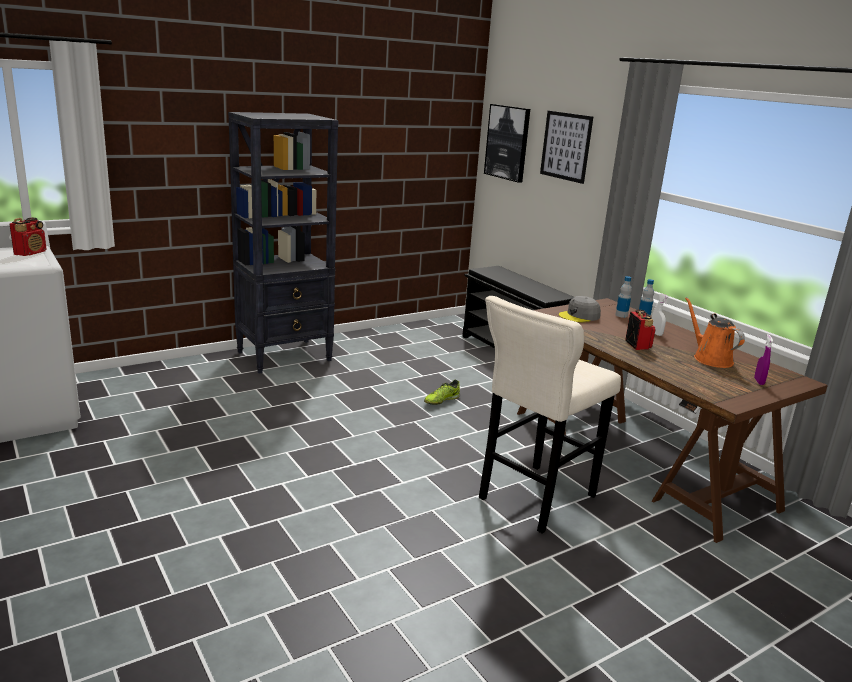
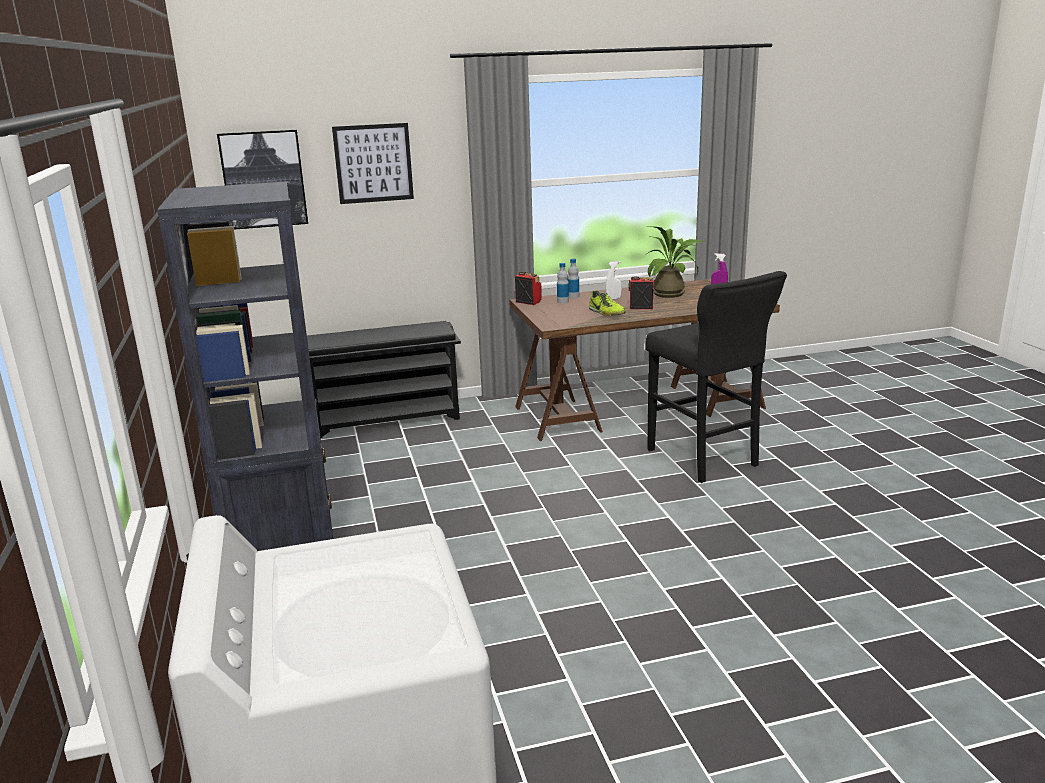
camera: 70 degrees left, 0 degrees up
(31, 253) = (327, 556): radio -> radio (528, 302)
(441, 400) = (491, 474): shoe -> shoe (606, 313)
(533, 499) = (705, 460): beige stool -> black stool
(579, 316) = (561, 314): grey cap -> none
(710, 358) = (672, 294): orange watering can -> potted plant

